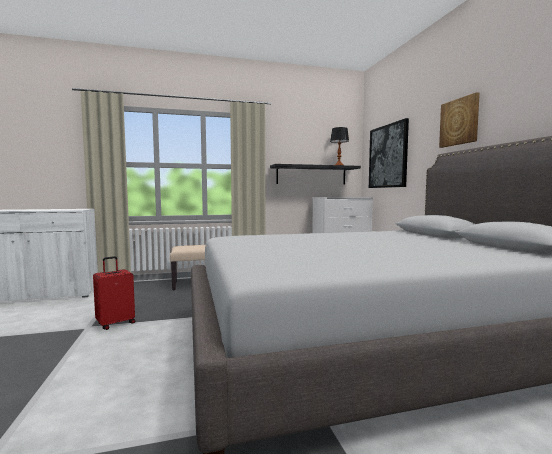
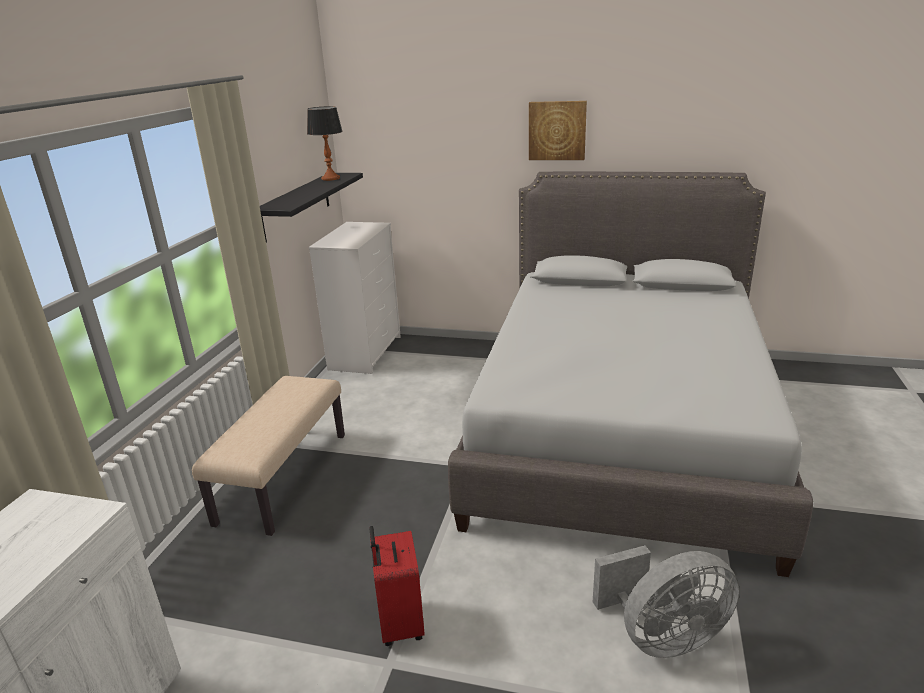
camera: 60 degrees left, 20 degrees up
(106, 405) = (663, 636): none -> grey fan
(388, 156) = (413, 157): picture -> none

